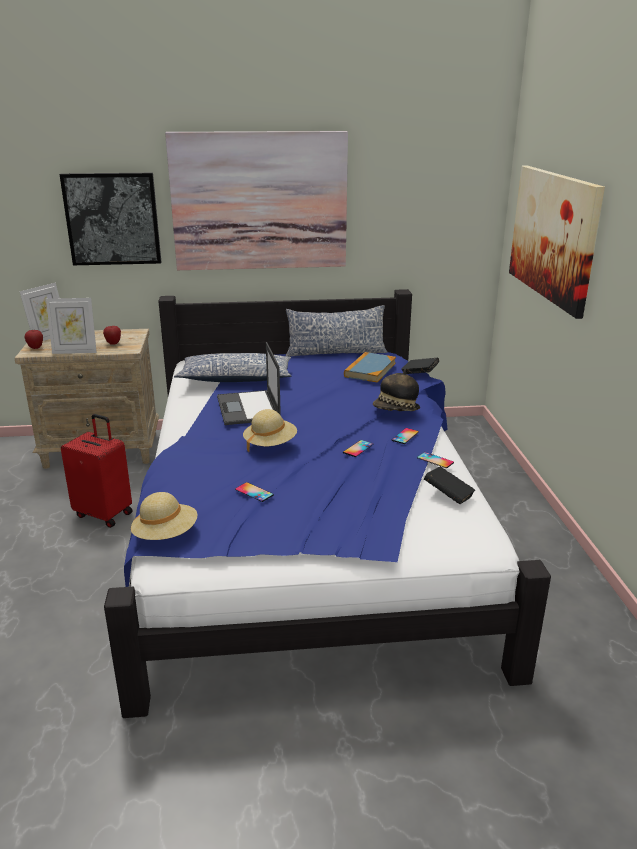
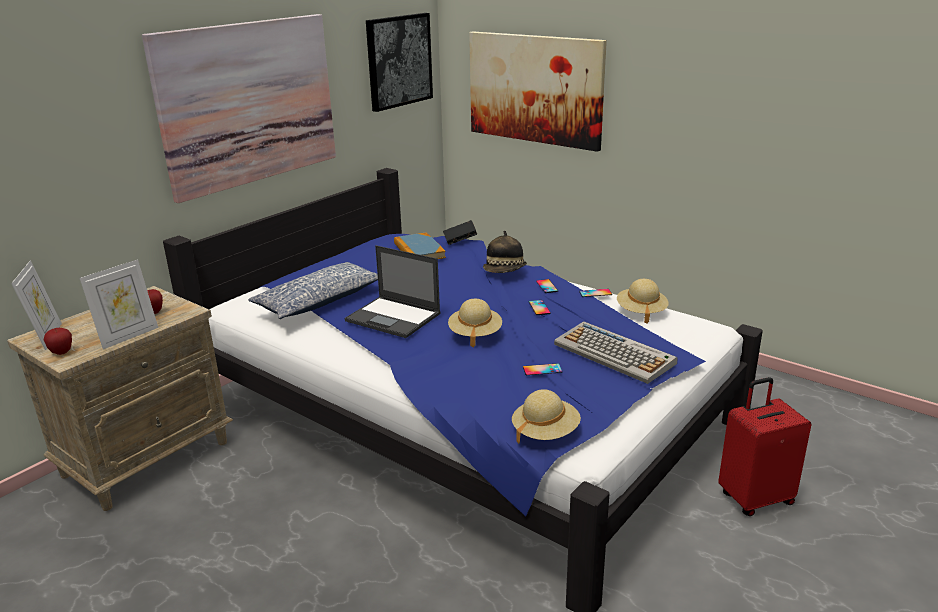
camera: 45 degrees left, 0 degrees up
(105, 514) = (271, 506): red suitcase -> red suitcase (754, 498)
(112, 219) = (90, 156): picture -> picture (399, 61)
(330, 511) = (615, 354): none -> keyboard
(335, 352) = (355, 248): pillow -> none
(448, 495) = (641, 312): black book -> beige hat

